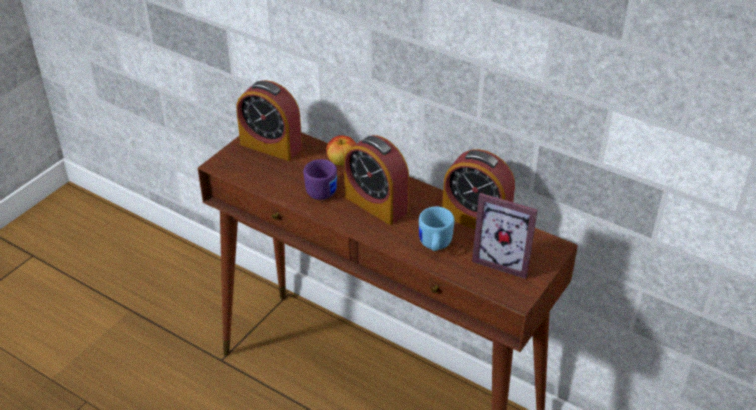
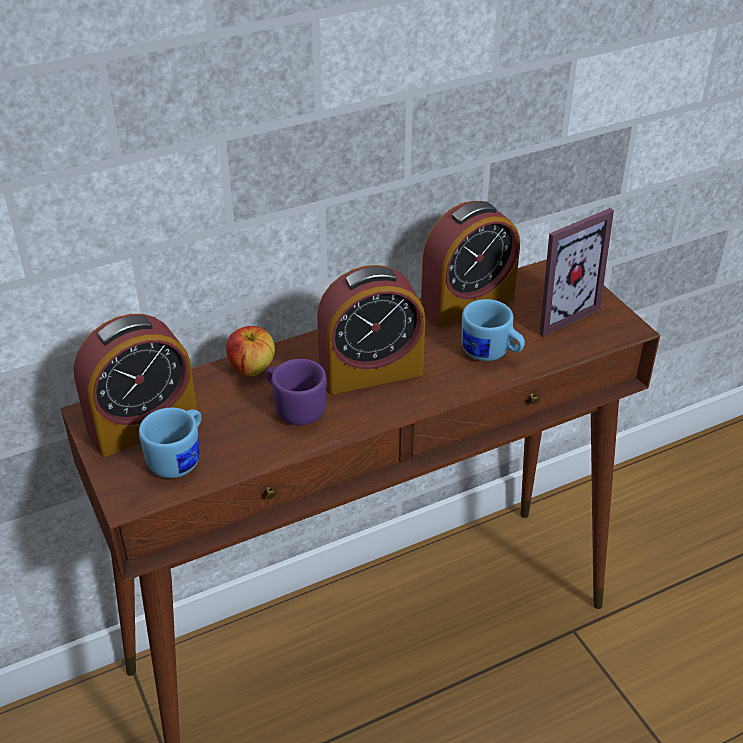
camera: 60 degrees left, 0 degrees up
(256, 168) = (180, 458): none -> blue mug

